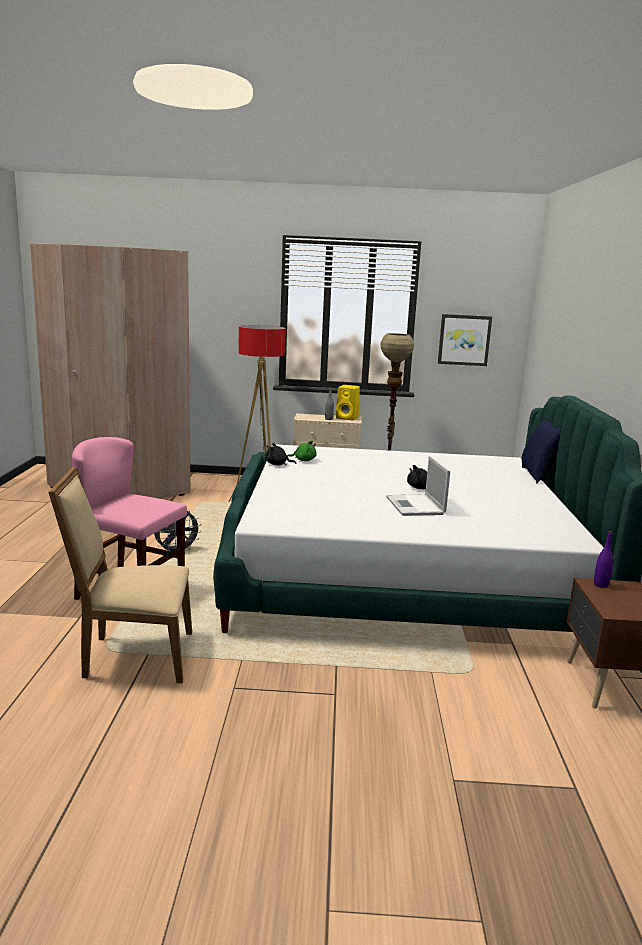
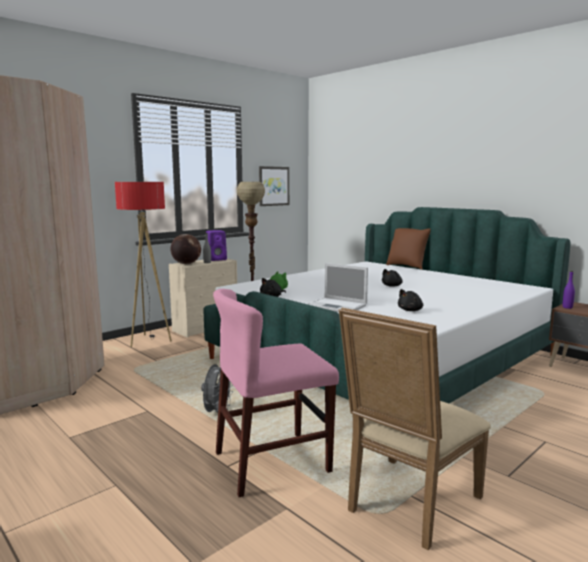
camera: 45 degrees left, 5 degrees down
(307, 416) = (186, 264): none -> globe
(333, 511) = (411, 310): none -> black plush toy
(348, 418) = (217, 259): yellow speaker -> purple speaker
(416, 506) = (427, 294): laptop -> laptop (337, 306)
(538, 476) = (407, 266): blue pillow -> brown pillow

